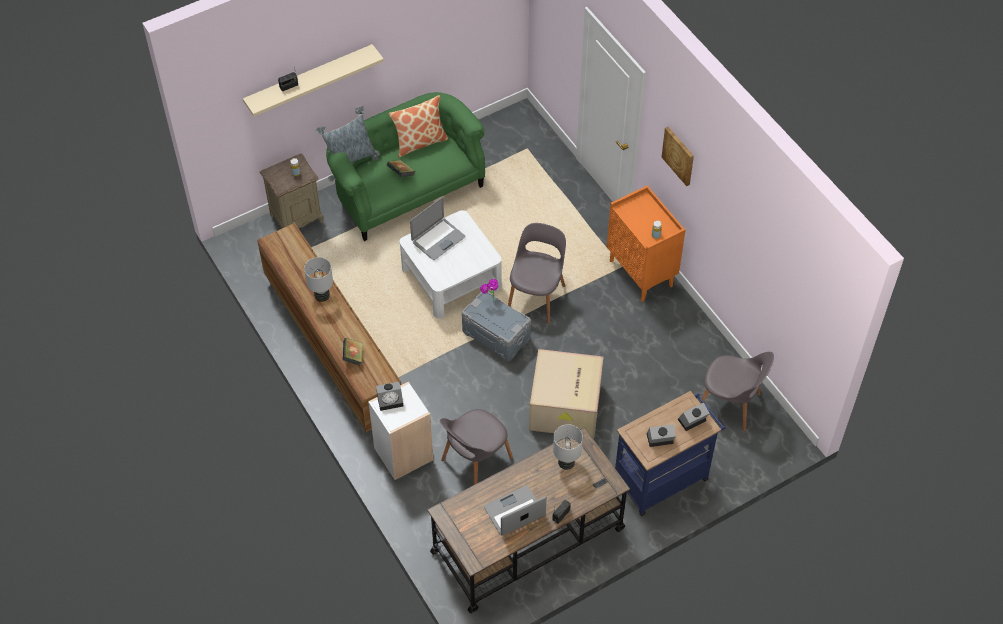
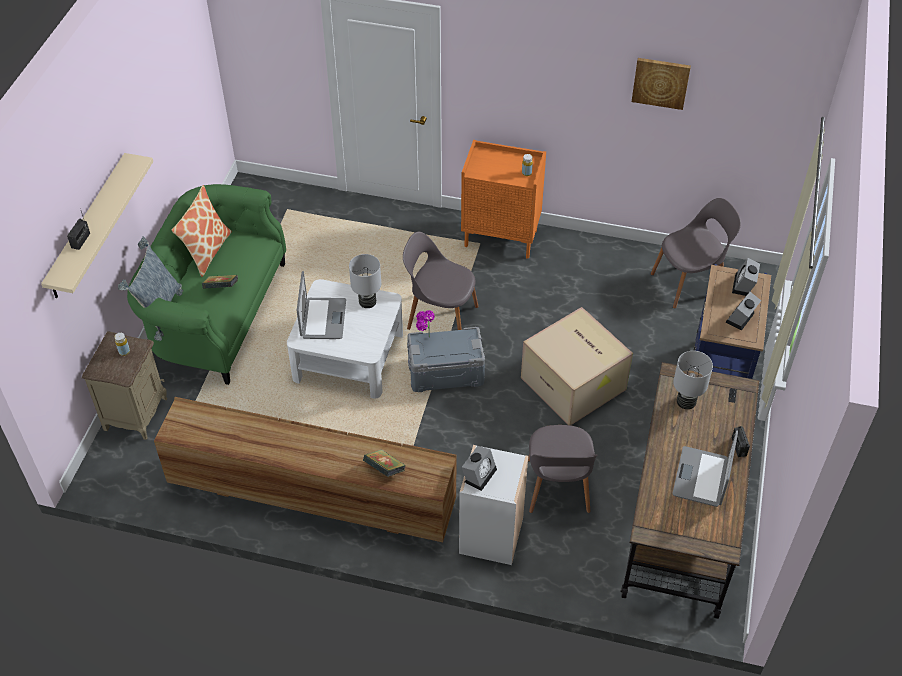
camera: 45 degrees left, 5 degrees down
(322, 295) = (285, 440): grey table lamp -> grey table lamp (367, 302)
(536, 296) = (440, 316): grey chair -> grey chair turned 45 degrees counterclockwise
(679, 155) = (516, 72): picture -> picture (660, 82)

